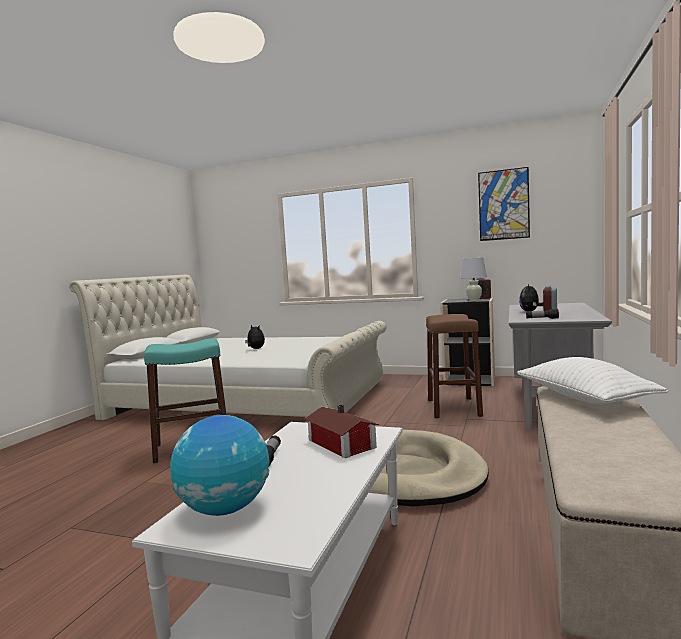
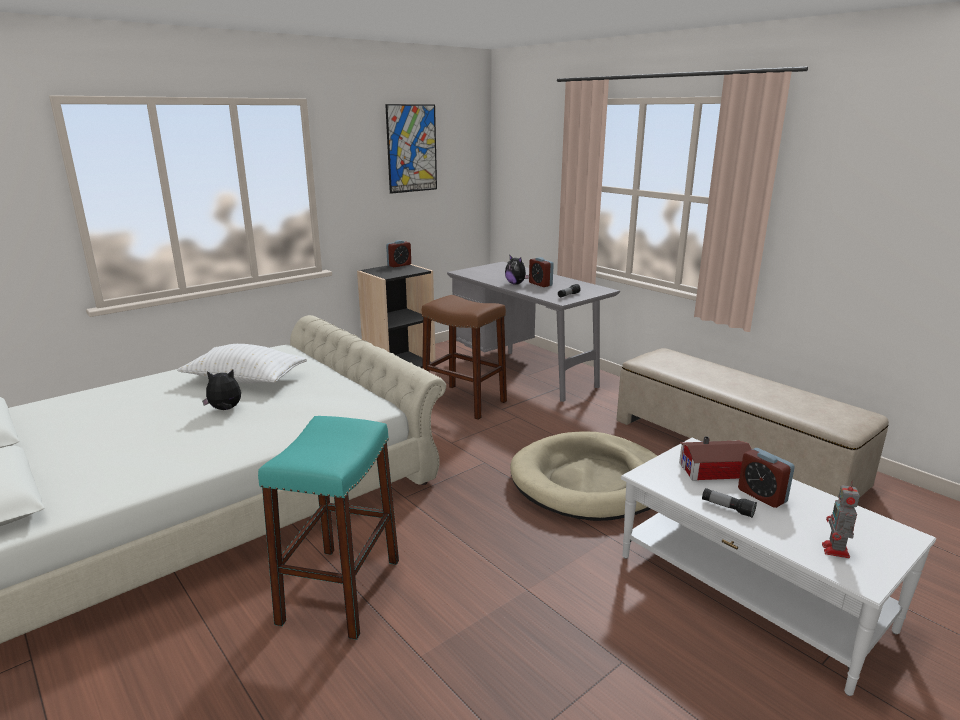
camera: 60 degrees left, 15 degrees up
(224, 509) = (835, 551): globe -> toy robot
(310, 466) = (762, 496): none -> alarm clock
(474, 300) = (410, 271): white table lamp -> none
(584, 398) = (681, 365): white pillow -> white pillow (245, 379)

